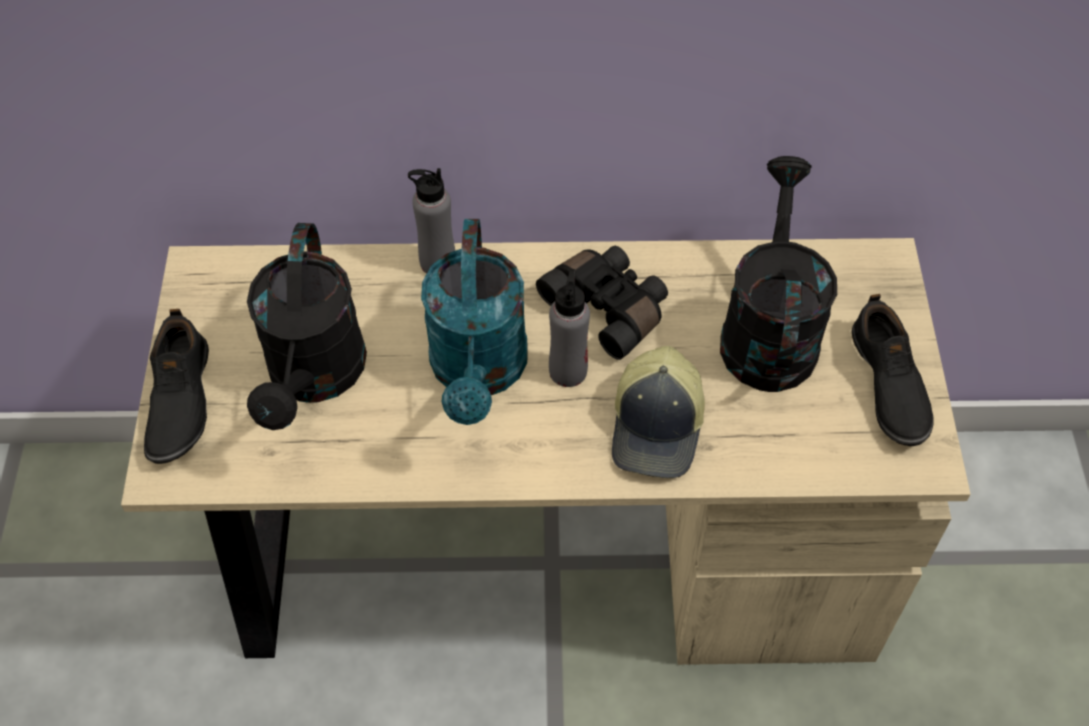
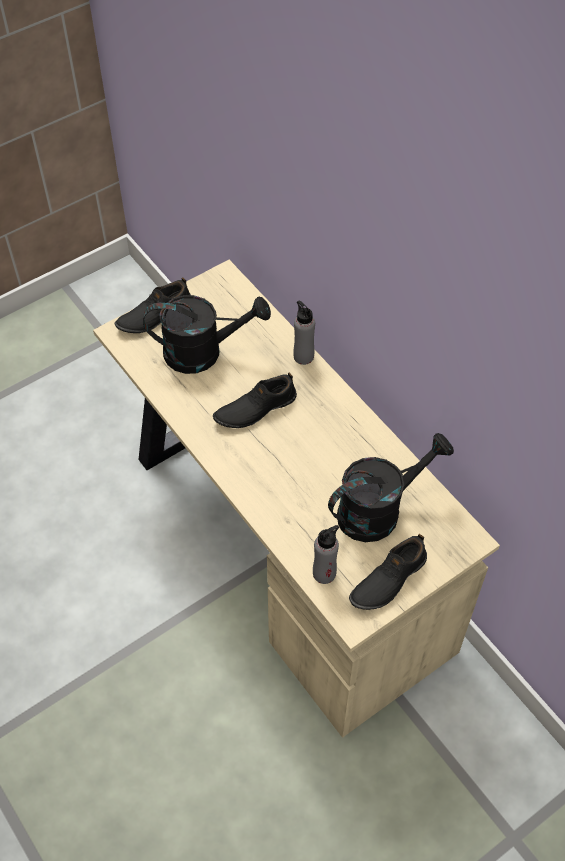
camera: 55 degrees right, 0 degrees up
(314, 377) = (203, 352): black watering can -> black watering can turned 150 degrees counterclockwise
(478, 373) = (255, 408): turquoise watering can -> black shoe
(568, 371) = (284, 441): grey bottle -> grey bottle (324, 573)
(609, 307) = (335, 437): black binoculars -> none
(658, 427) = (282, 494): cap -> none

